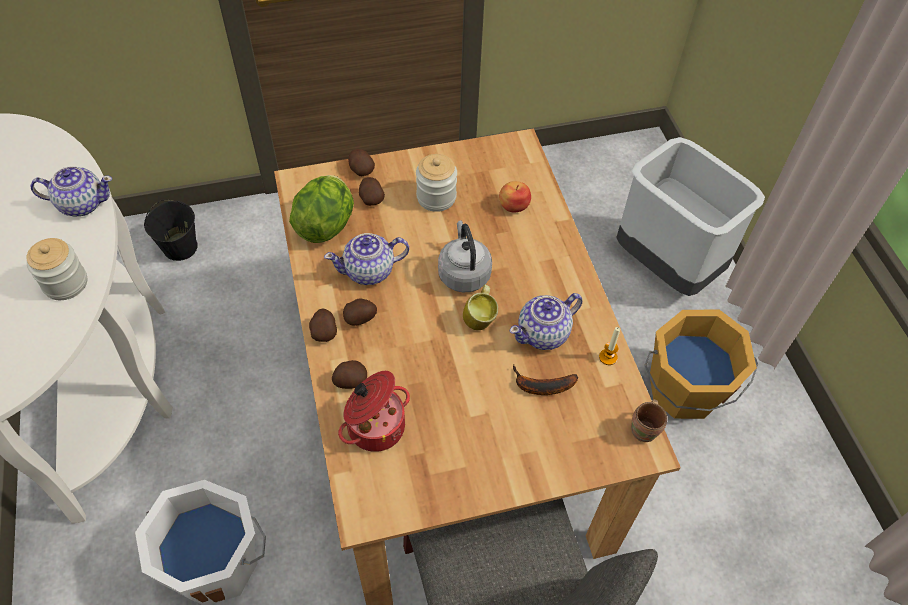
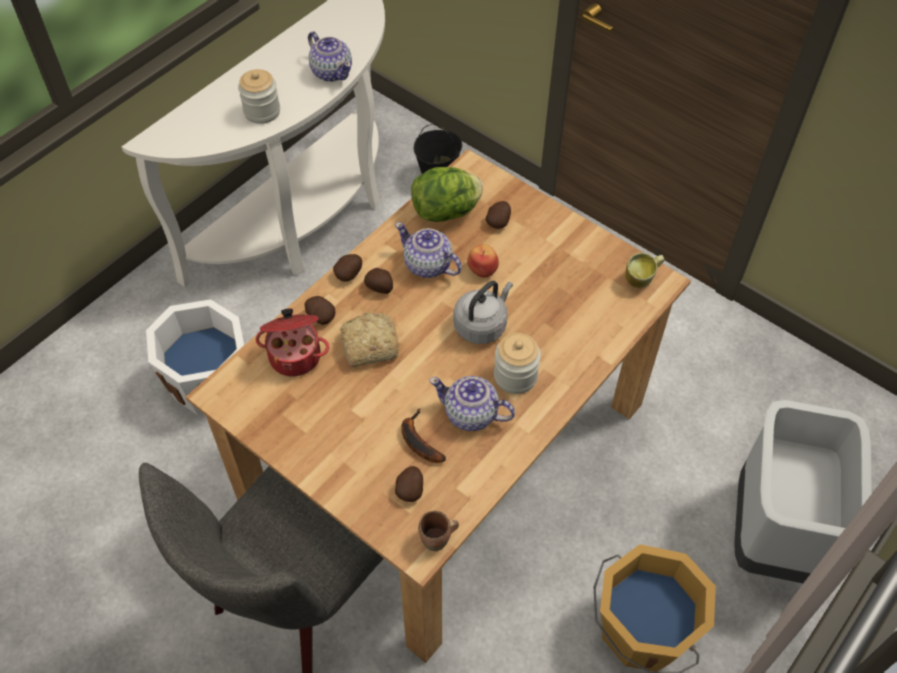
camera: 55 degrees right, 0 degrees up
(361, 170) = (521, 197): potato -> potato (410, 489)
(414, 364) = (368, 346): none -> bread
(436, 197) = (542, 261): jar -> jar (515, 376)
(481, 318) = (448, 363): mug -> mug (641, 280)
(513, 205) = (586, 317): apple -> apple (482, 269)
(608, 357) = (488, 474): candle -> none

